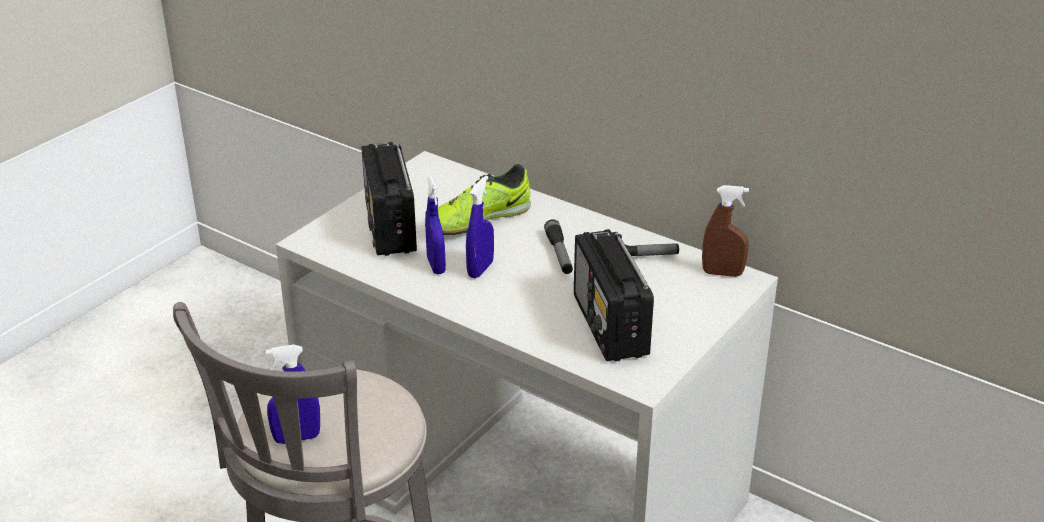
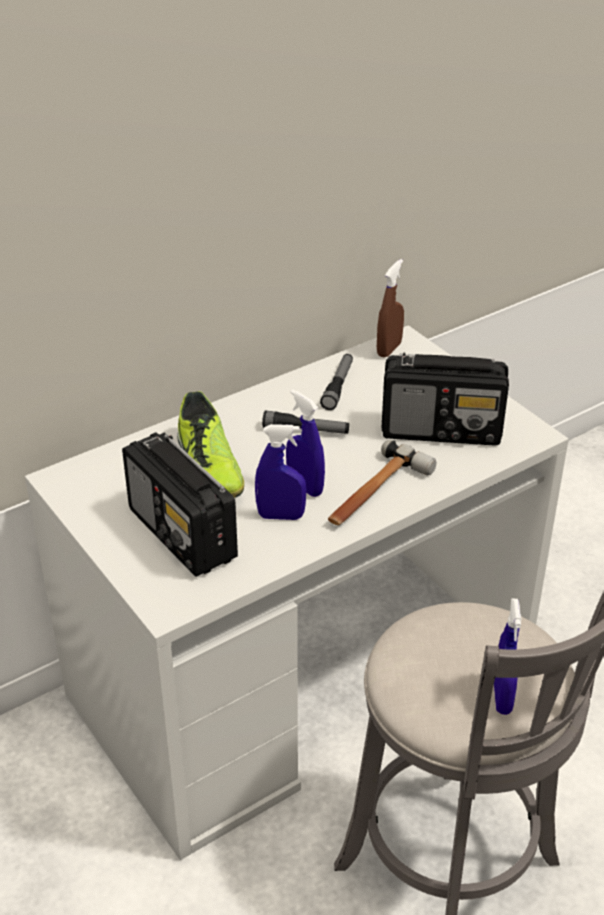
camera: 70 degrees left, 5 degrees up
(390, 228) = (182, 535): radio -> radio turned 45 degrees clockwise
(492, 306) = (375, 493): none -> hammer

